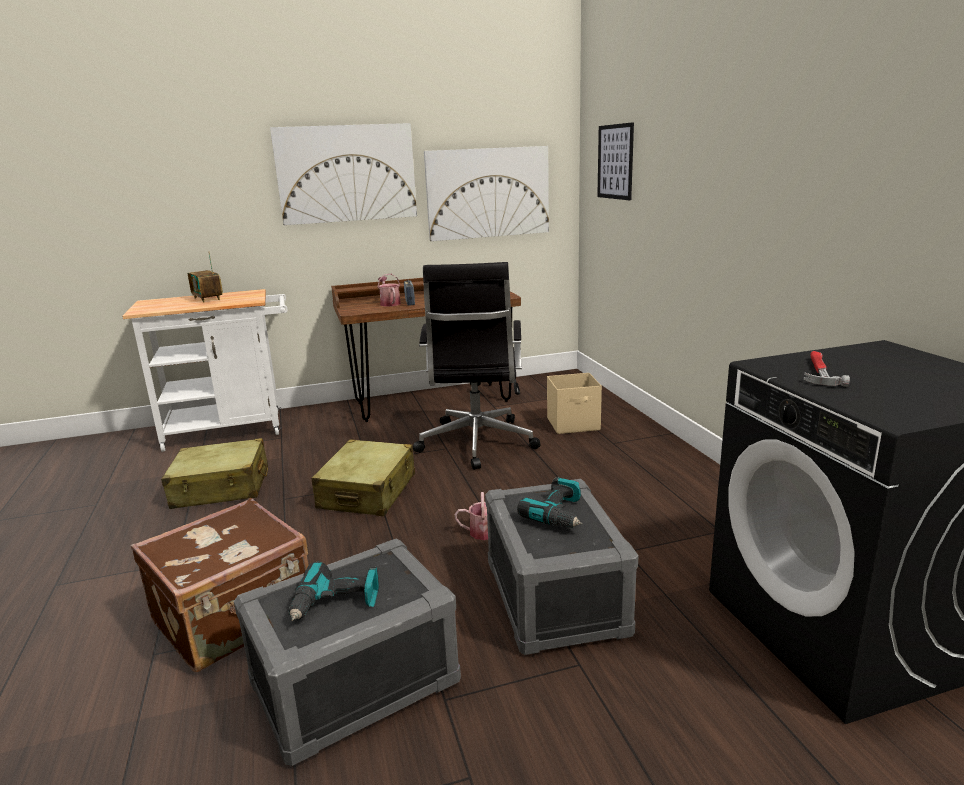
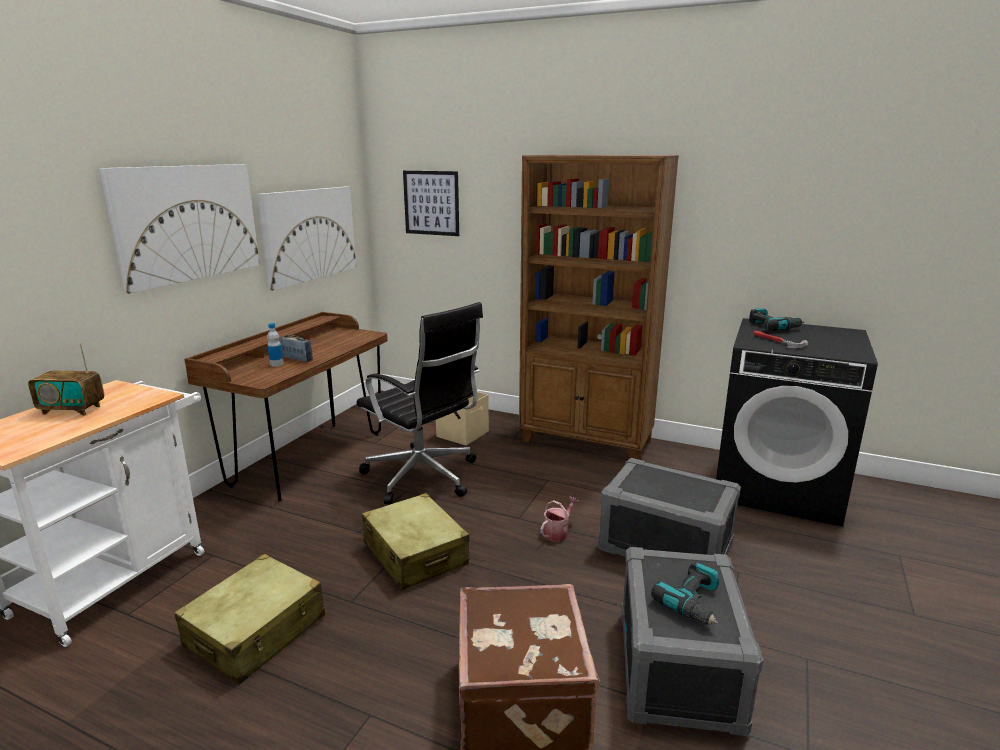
camera: 50 degrees left, 0 degrees up
(389, 303) = (276, 364): watering can -> bottle
(559, 514) = (667, 483): power drill -> power drill (773, 327)
(683, 474) = (587, 441): none -> brown bookcase

